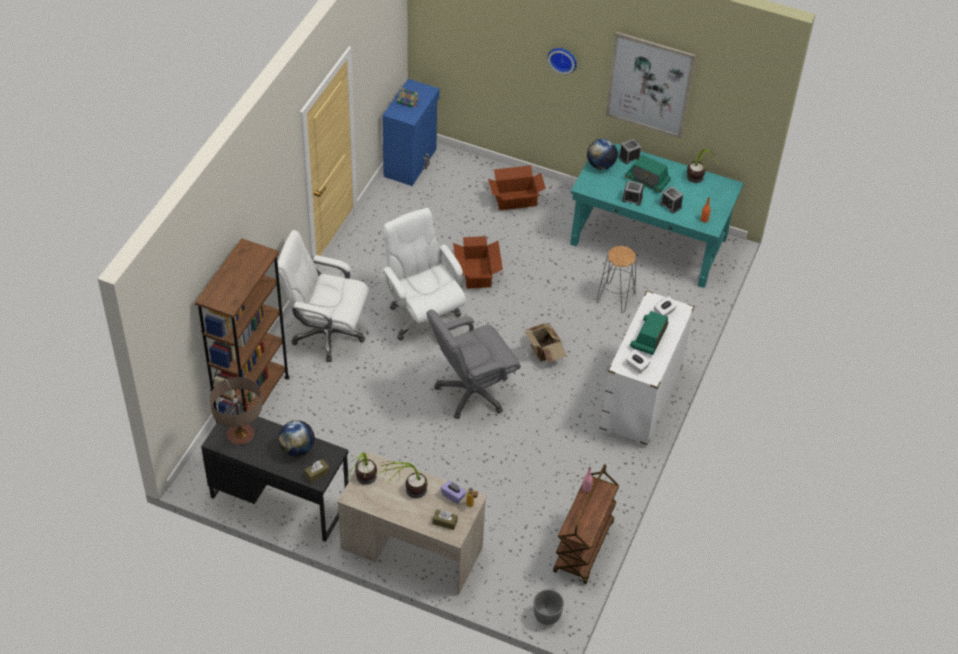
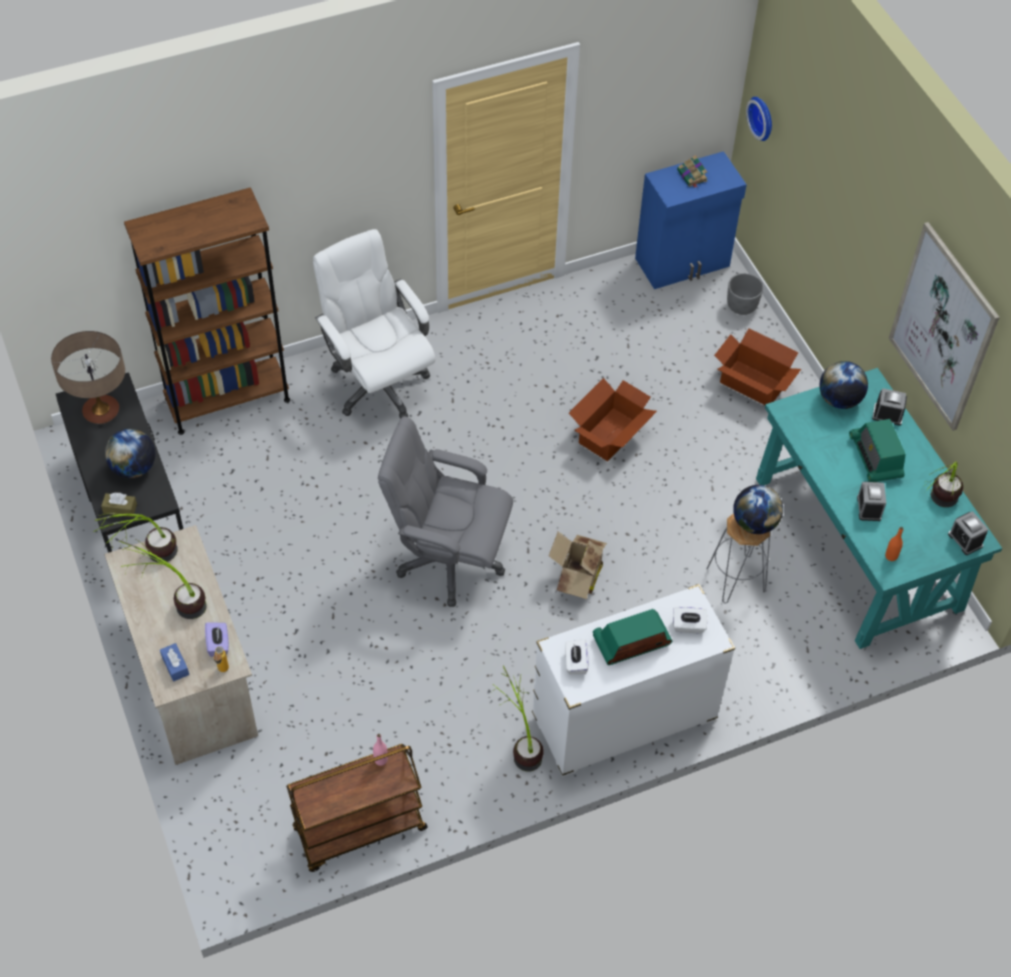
camera: 45 degrees right, 5 degrees up
(423, 319) = (493, 441): white office chair -> none
(445, 522) = (175, 665): brown tissue box -> blue tissue box
(547, 616) = (231, 870): grey planter -> grey planter (741, 307)
(563, 59) = (869, 226): wall clock -> wall clock (763, 117)
(609, 448) = (520, 743): none -> potted plant
(623, 252) = (754, 523): none -> globe
(632, 199) = (829, 466): alarm clock -> alarm clock (965, 540)

